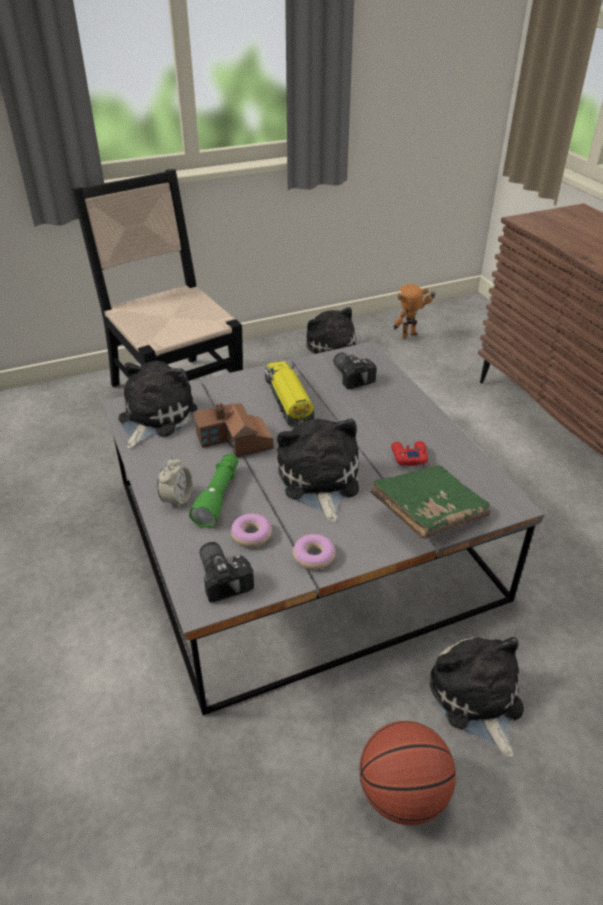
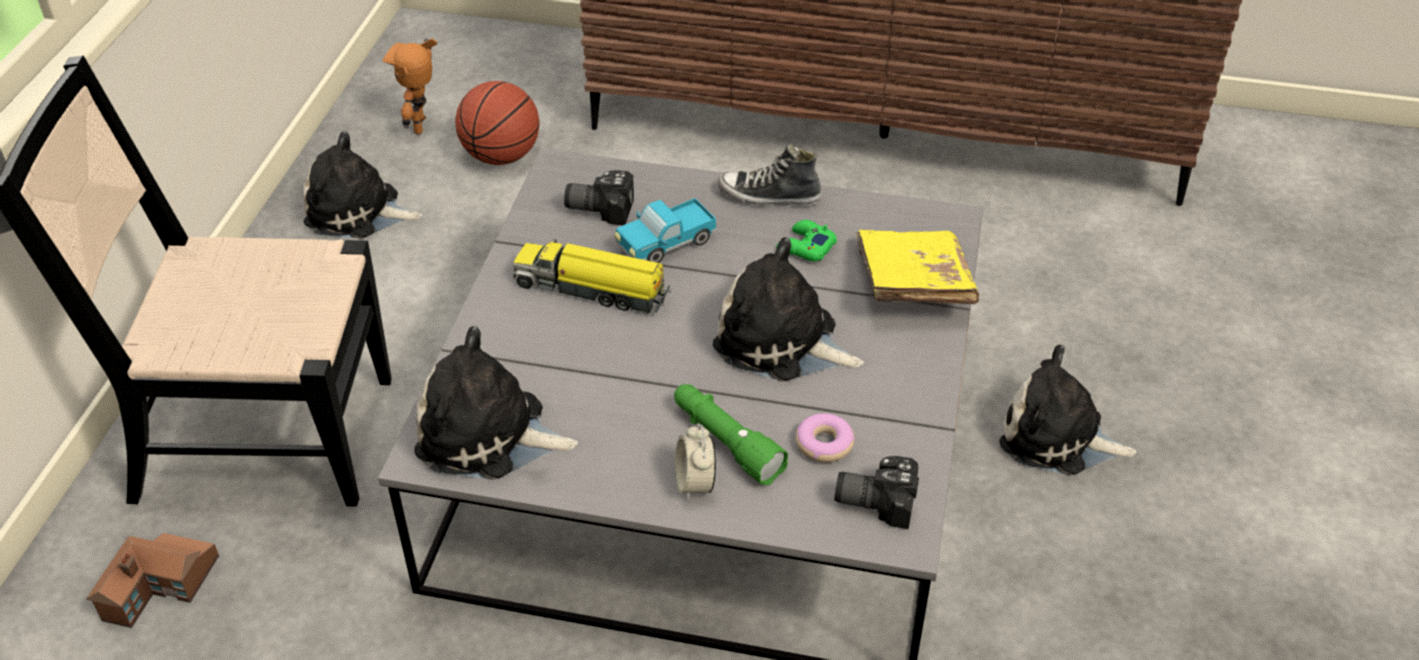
camera: 55 degrees left, 5 degrees up
(154, 417) = (488, 435): plush toy -> plush toy turned 45 degrees counterclockwise
(177, 499) = (695, 484): alarm clock -> alarm clock turned 150 degrees counterclockwise
(234, 441) = (627, 378): toy house -> toy house (160, 587)
(314, 556) = (903, 408): donut -> none
(349, 408) = (665, 245): none -> toy truck
(402, 794) = (1123, 559): basketball -> basketball (501, 156)
(408, 456) = (805, 247): red game controller -> green game controller
(428, 513) = (912, 285): green book -> yellow book
(434, 425) = (768, 196): none -> shoe

